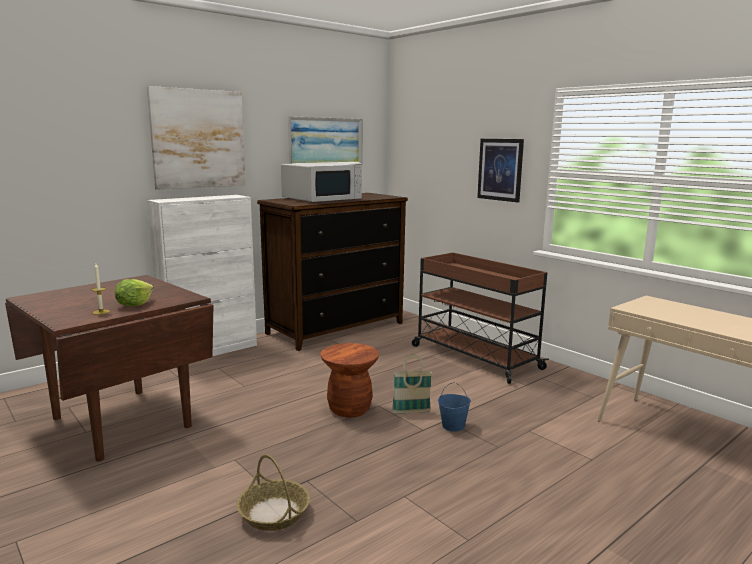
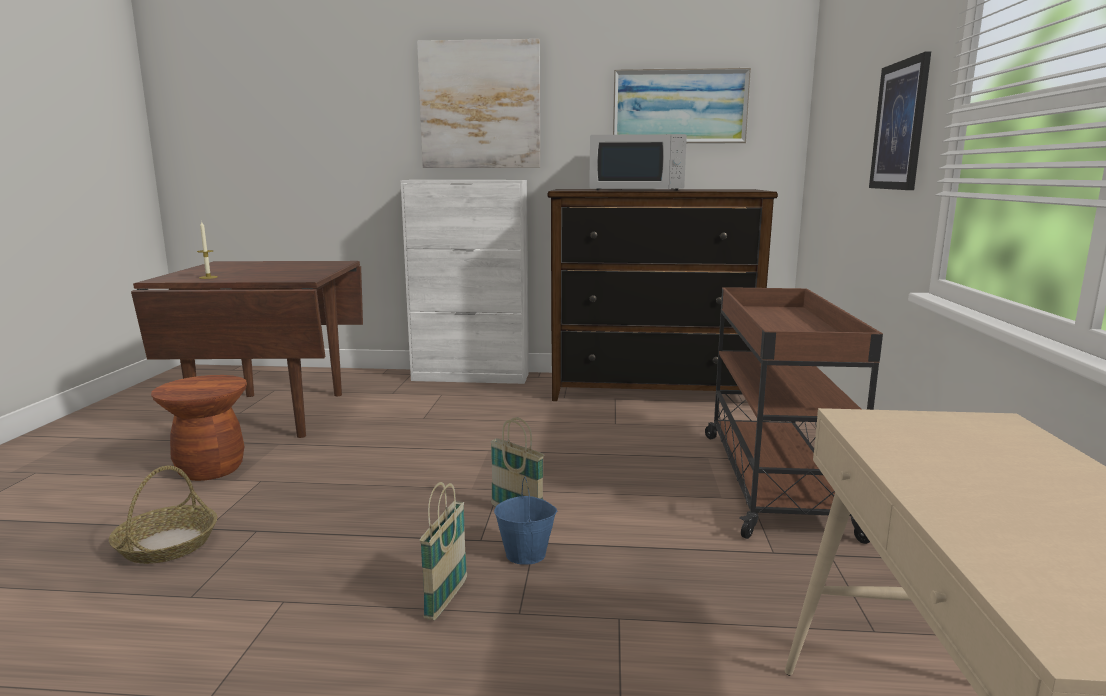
camera: 45 degrees right, 0 degrees up
(134, 305) = (247, 277): lettuce -> none
(349, 409) = (460, 479): brown stool -> brown stool (210, 469)
(464, 457) = (446, 599): none -> basket

